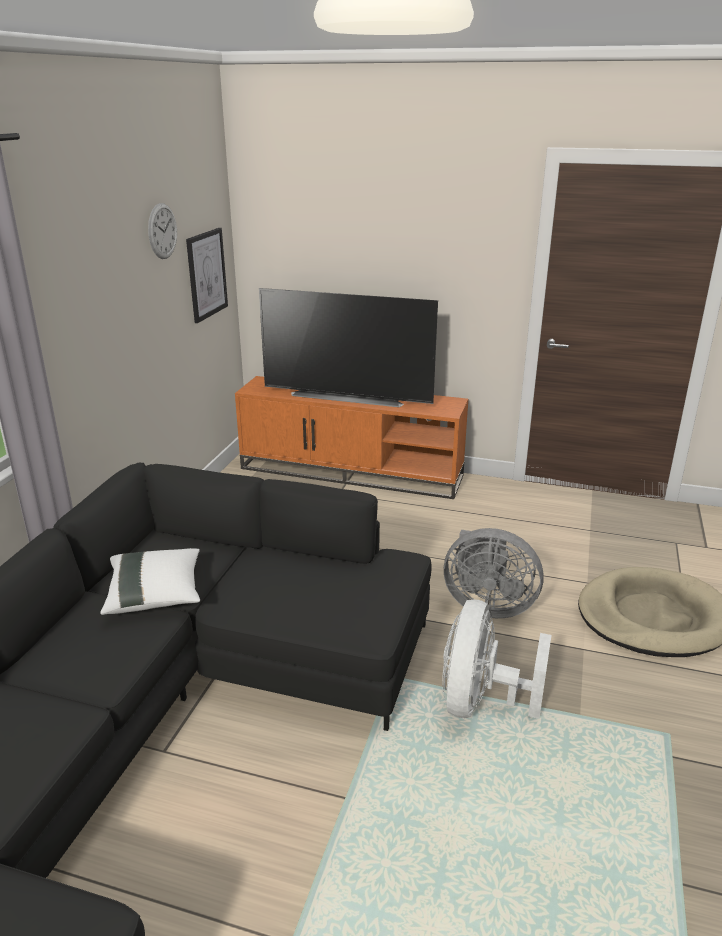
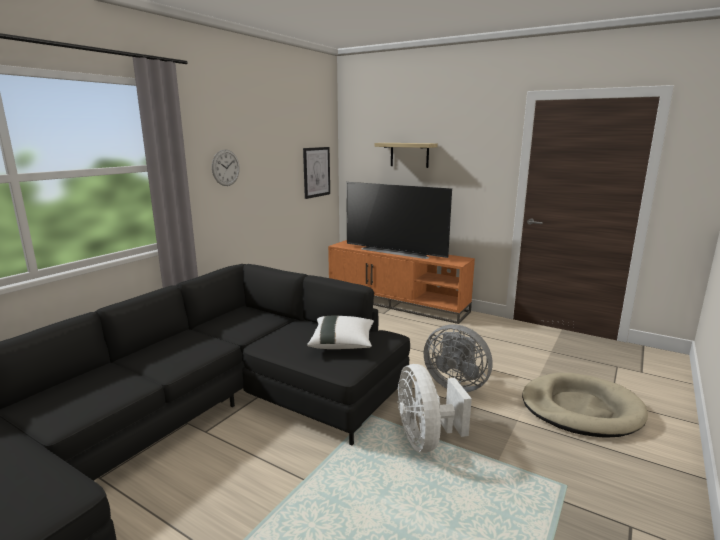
camera: 15 degrees right, 10 degrees down
(155, 595) = (225, 334): white pillow -> white pillow (342, 344)
(162, 231) = (286, 140): wall clock -> wall clock (225, 167)
(359, 240) = (409, 155): none -> shelf
(480, 702) = (426, 439): white fan -> white fan turned 45 degrees counterclockwise

